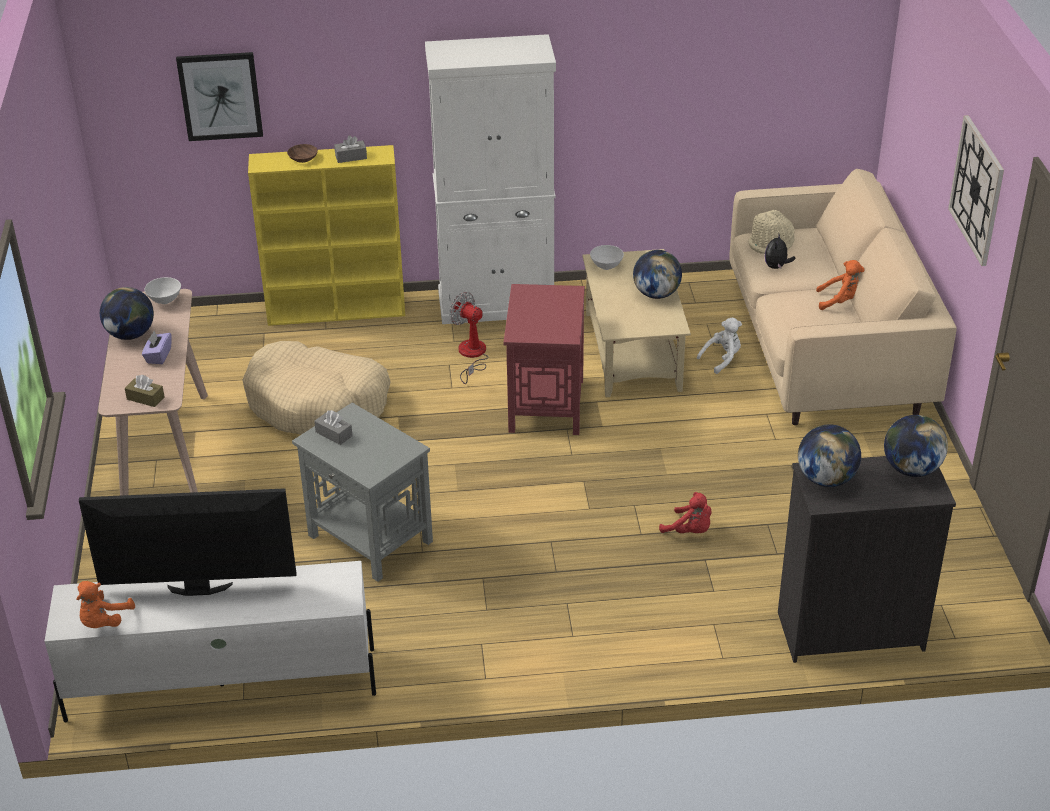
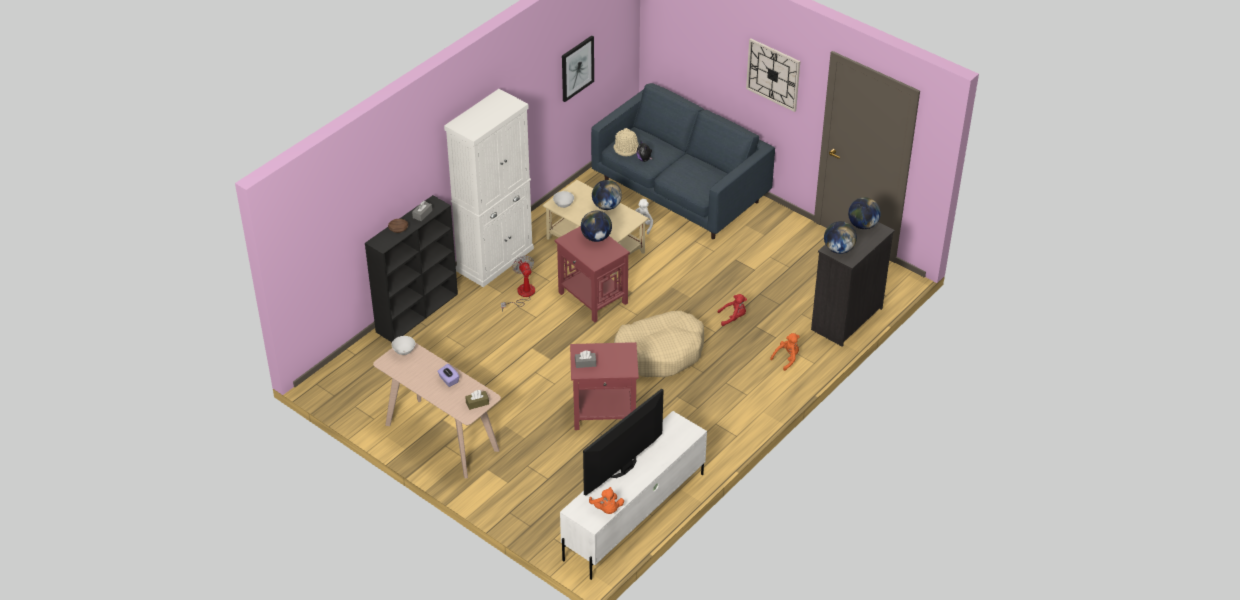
camera: 45 degrees left, 5 degrees up
(130, 335) = (416, 379): globe -> globe (596, 238)
(220, 96) = (346, 216): picture -> picture (577, 68)
(318, 403) = (482, 366): beige dog bed -> beige dog bed (660, 352)
(338, 310) = (417, 312): yellow bookcase -> black bookcase
(369, 539) = (604, 413): grey side table -> red side table
(471, 356) = (522, 295): fan -> fan turned 75 degrees clockwise
(825, 349) = (679, 191): beige sofa -> blue sofa
(840, 301) = (694, 161): orange plush toy -> orange plush toy (787, 358)

